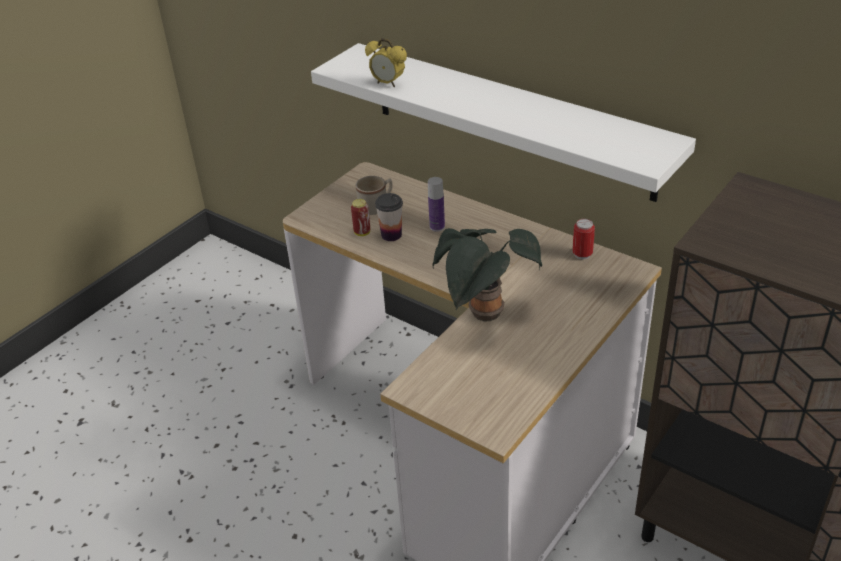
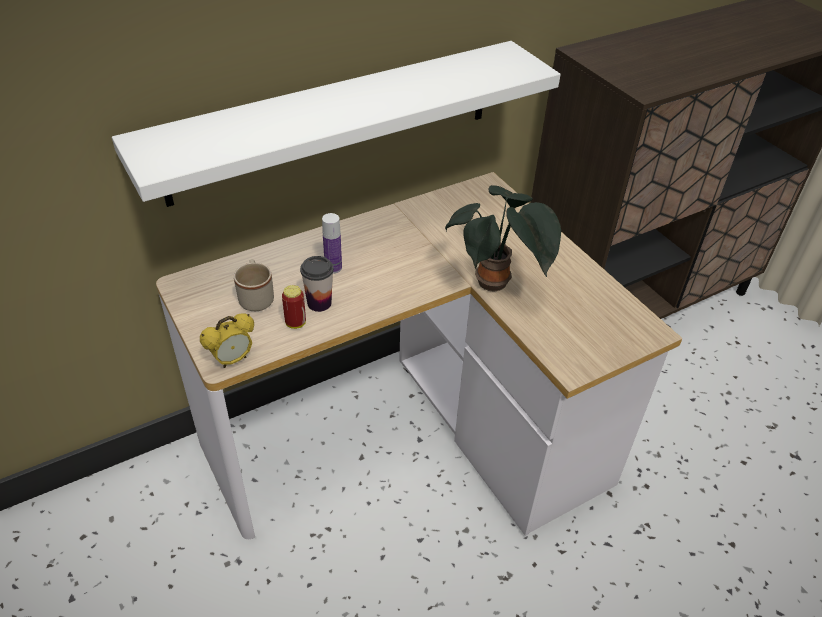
camera: 70 degrees left, 5 degrees up
(388, 83) = (244, 144): alarm clock -> alarm clock (233, 360)
(582, 254) = (447, 201): can -> none

